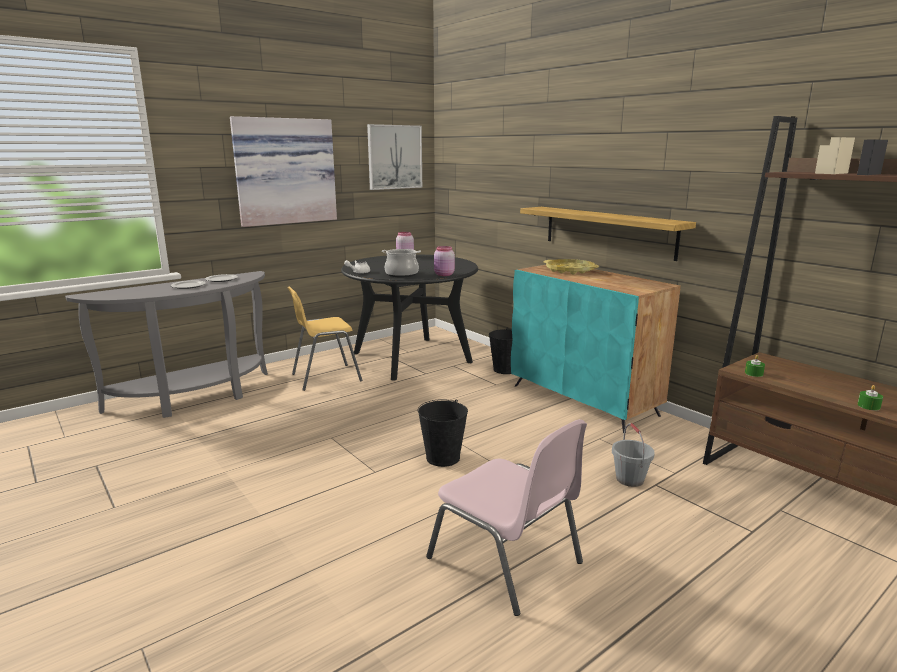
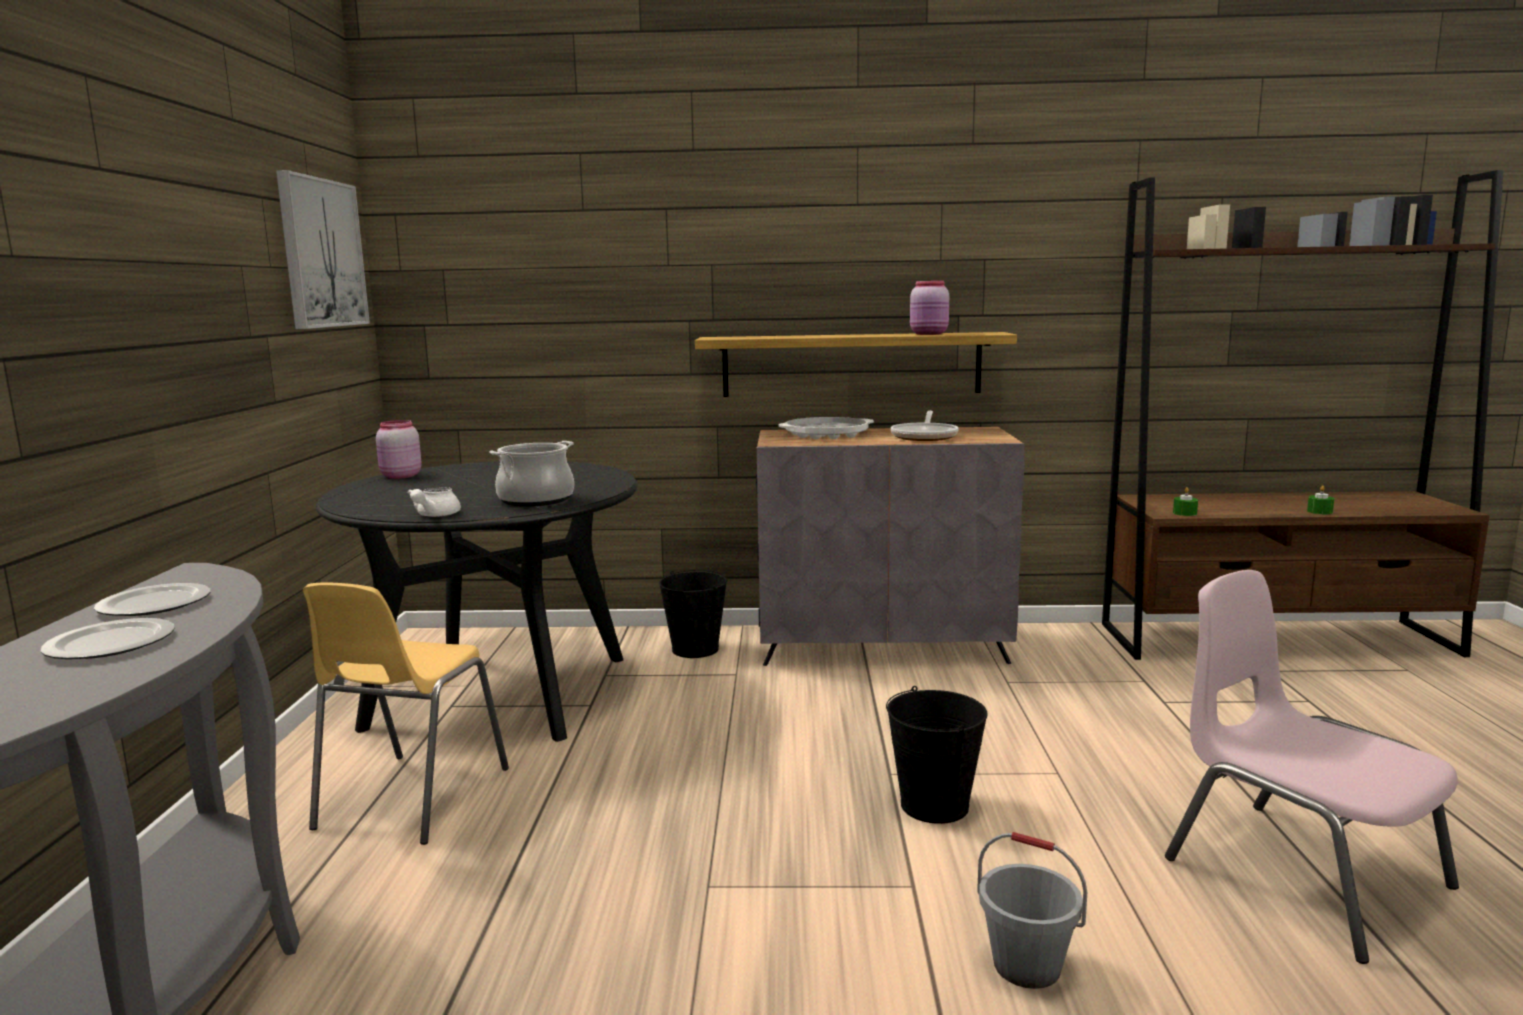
camera: 50 degrees left, 5 degrees down
(284, 171) = (149, 277): picture -> none
(444, 275) = (611, 485): pink jar -> pink jar (930, 334)
(506, 561) = (1301, 872): pink chair -> pink chair turned 120 degrees counterclockwise
(570, 270) = (826, 435): yellow tray -> white tray
(584, 400) = (883, 646): turquoise cabinet -> grey cabinet
(609, 281) = (925, 436): none -> frying pan
(630, 479) = (1138, 709): grey bucket -> grey bucket (1027, 965)

